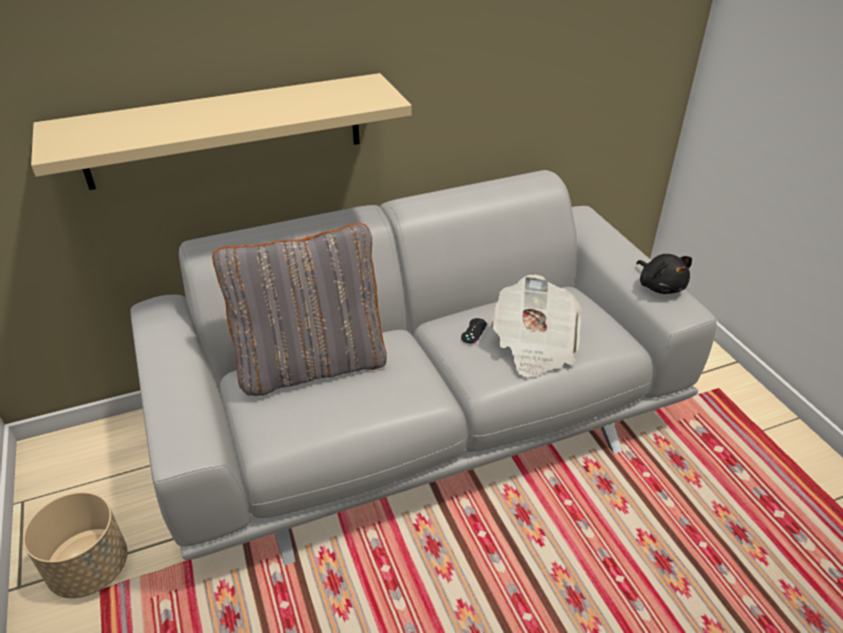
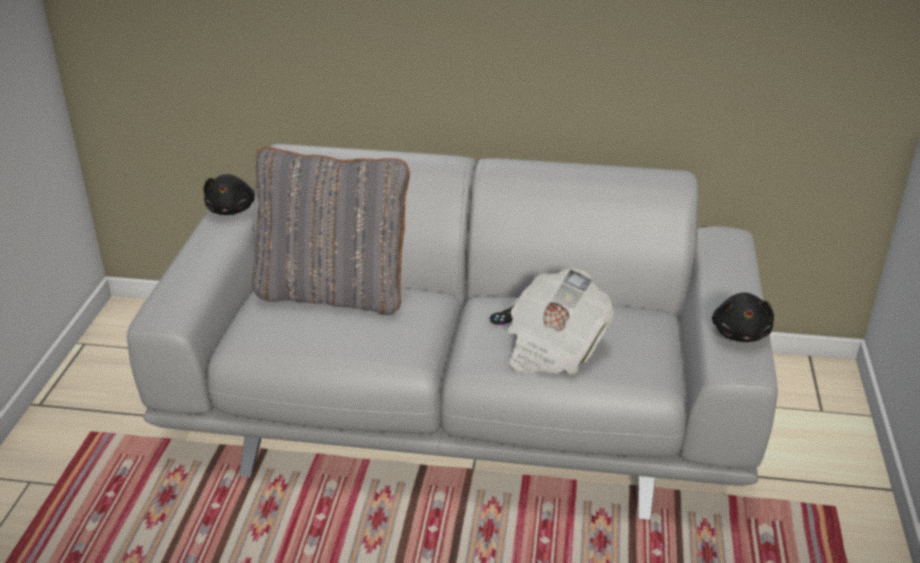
camera: 30 degrees right, 5 degrees down
(90, 568) = (95, 413): beige planter -> none
(160, 318) = (231, 209): none -> black plush toy
(225, 131) = (331, 46): beige shelf -> none

